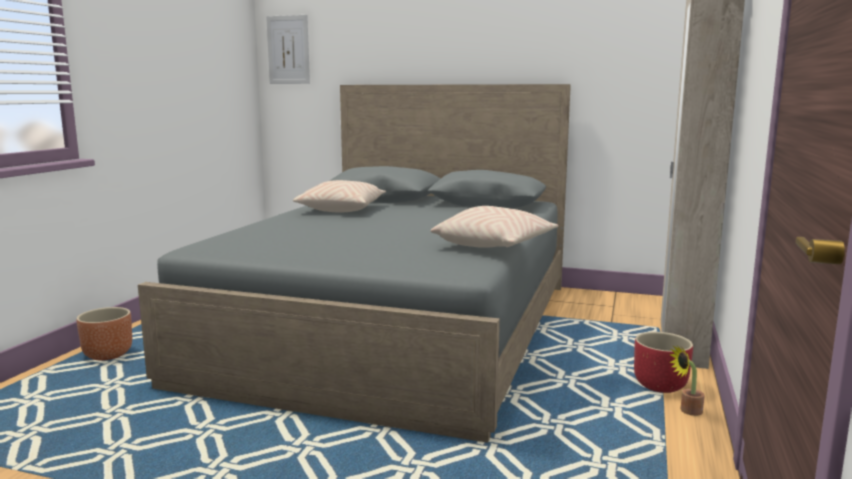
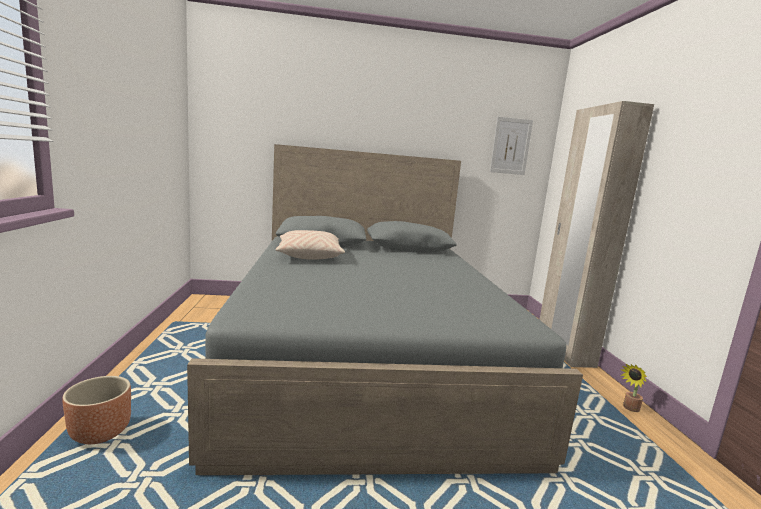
camera: 25 degrees left, 0 degrees up
(288, 50) = (221, 108): picture -> picture (511, 146)
(494, 246) = (496, 294): beige pillow -> none
(660, 386) = (591, 388): red planter -> none

